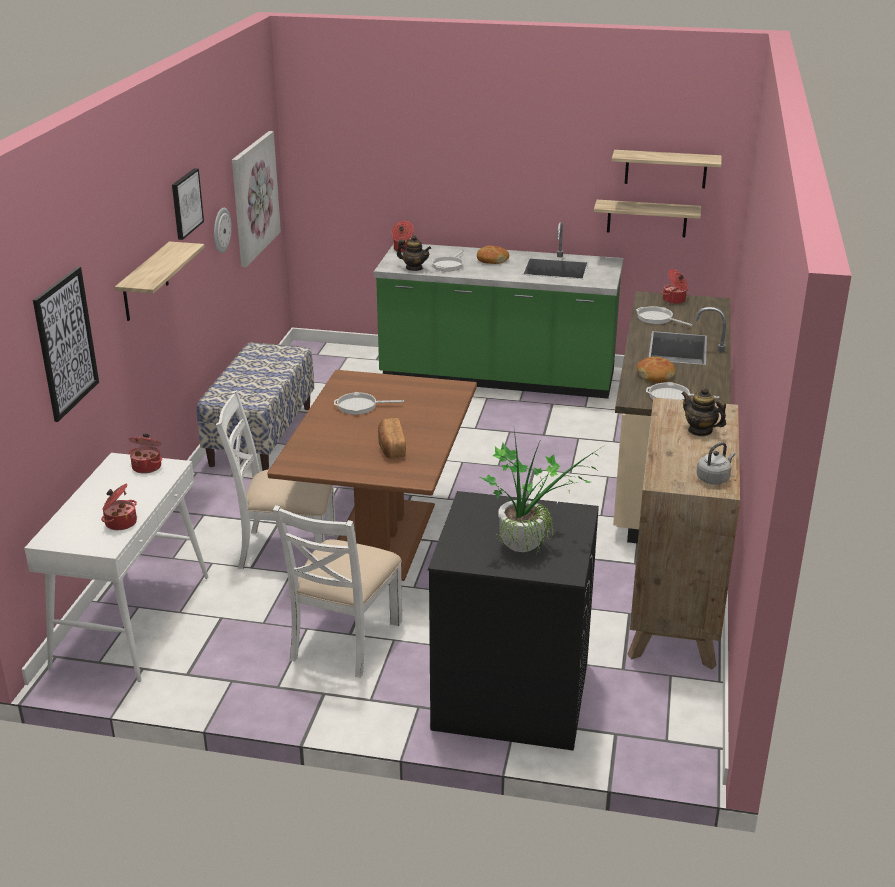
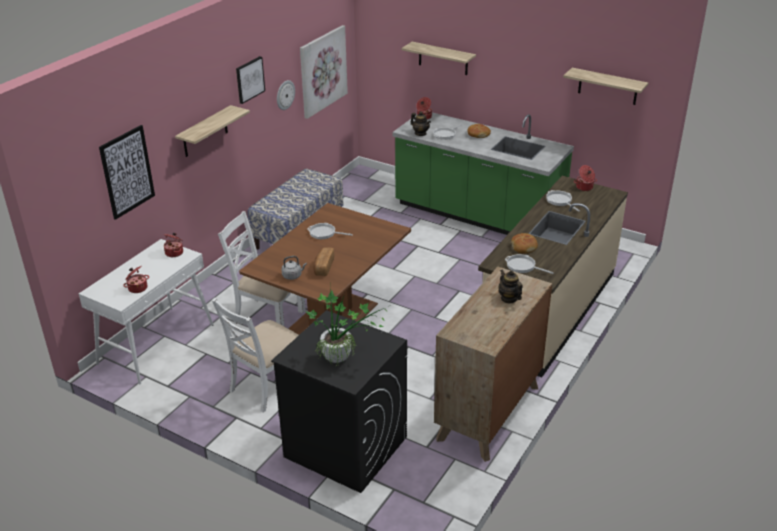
camera: 20 degrees right, 5 degrees up
(647, 218) = (593, 120): shelf -> shelf (443, 58)
(714, 478) = (489, 337): grey kettle -> grey kettle (293, 276)

